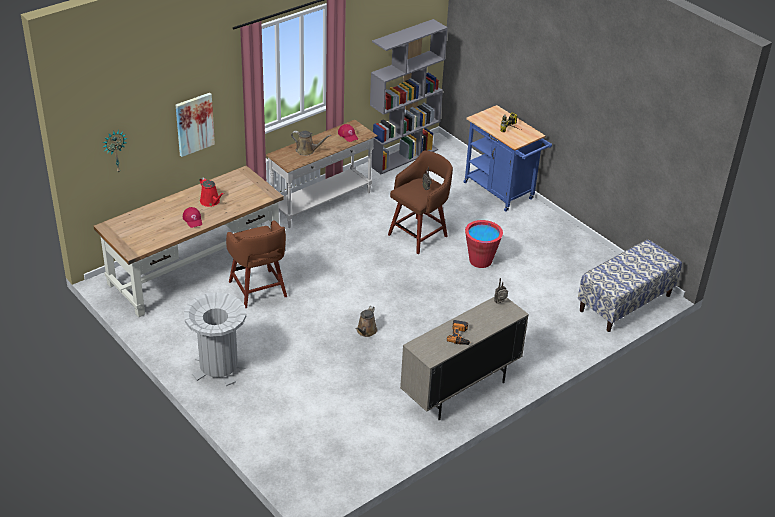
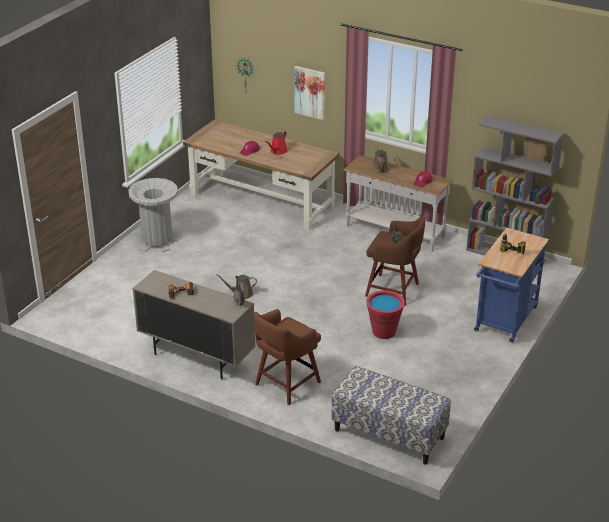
camera: 70 degrees right, 5 degrees down
(258, 290) = (256, 233): brown stool -> brown stool (286, 384)

